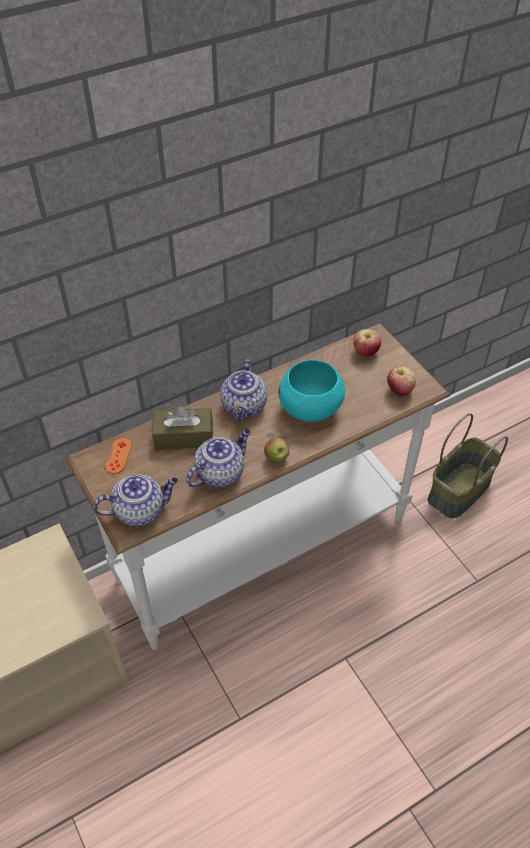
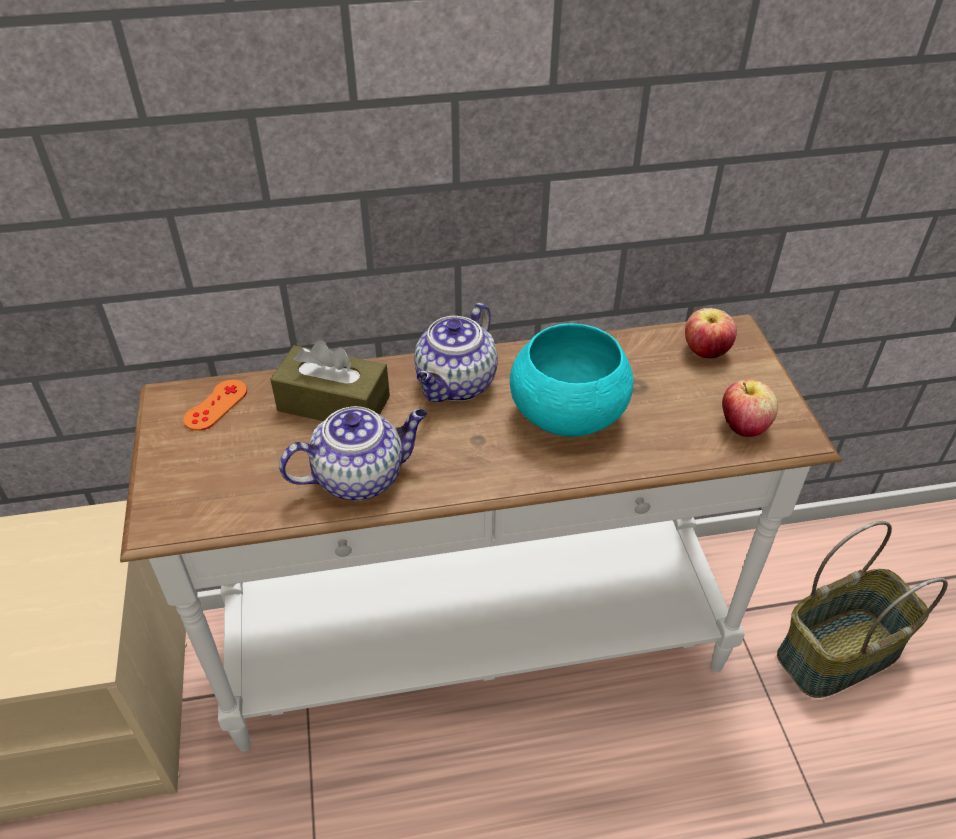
camera: 20 degrees right, 5 degrees down
(140, 510) = (197, 500): teapot -> none
(276, 458) = (469, 480): apple -> none

